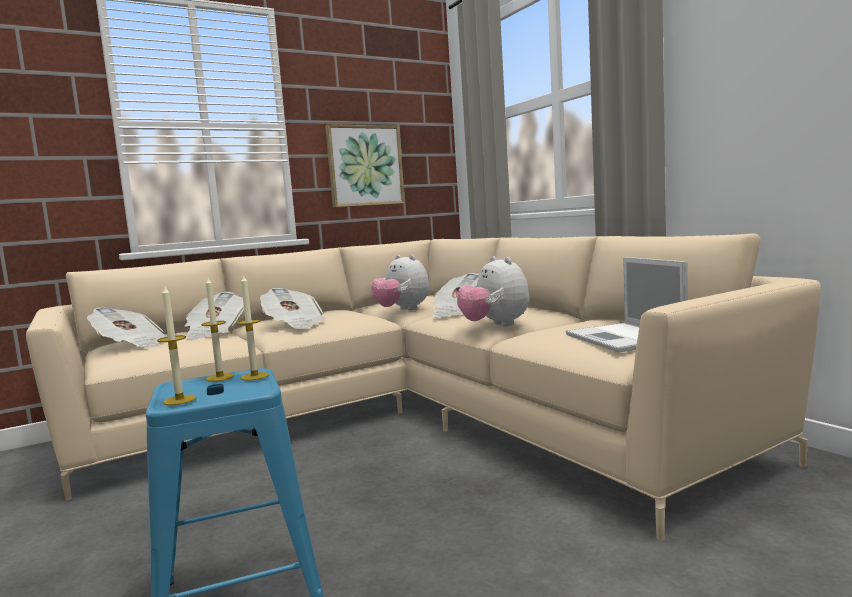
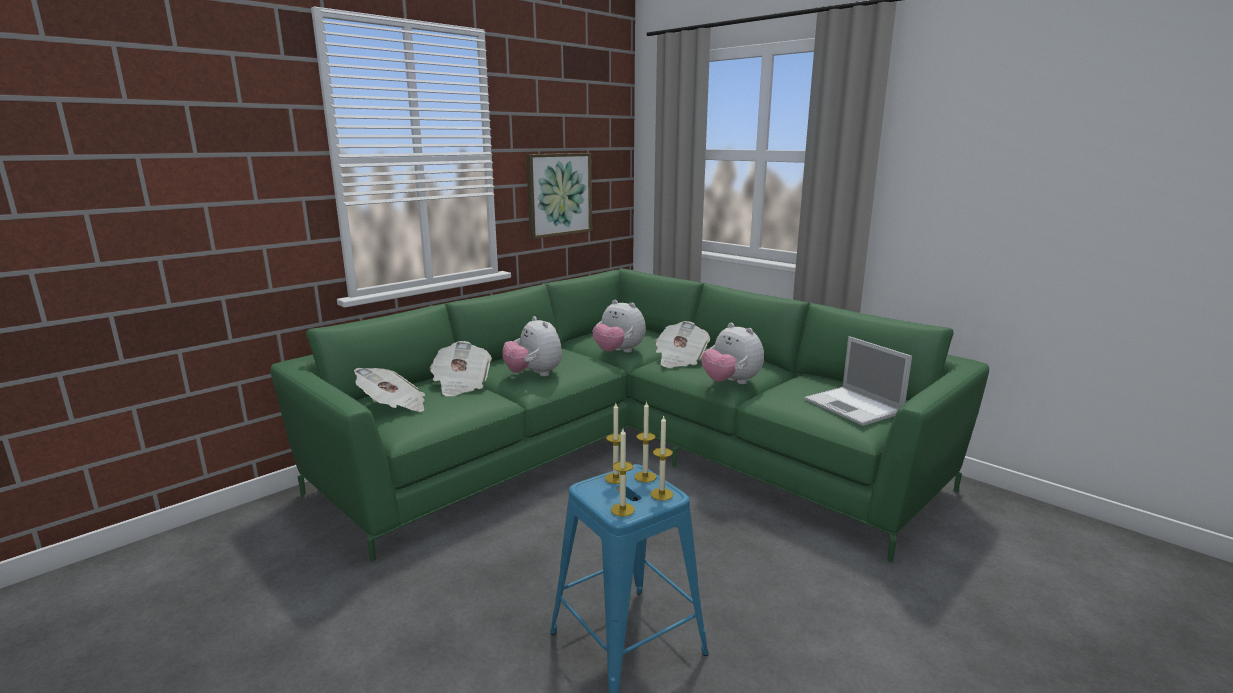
camera: 15 degrees left, 10 degrees up
(247, 389) = (661, 494): none -> candle
(294, 325) = (534, 374): newspaper -> plush toy
(403, 418) = (627, 453): beige sofa -> green sofa

